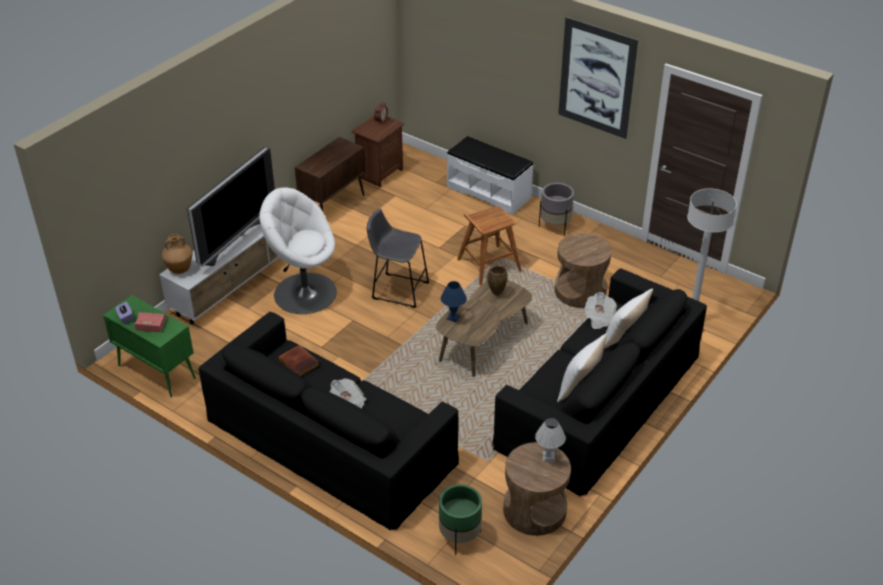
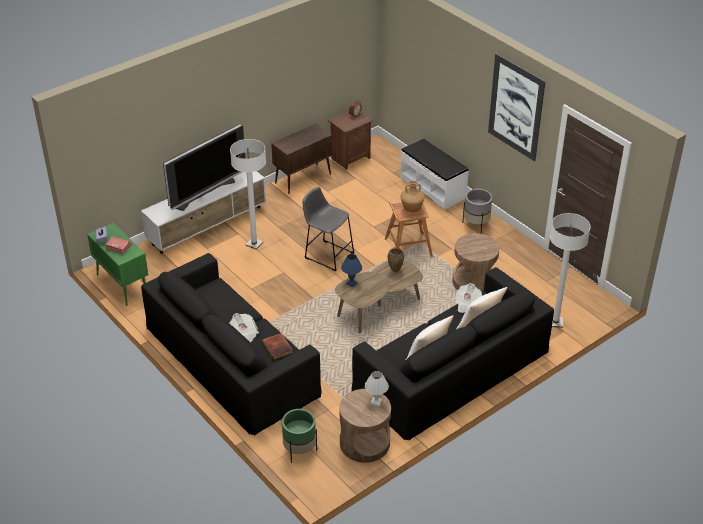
camera: 15 degrees right, 0 degrees up
(179, 270) = (157, 209): brown vase -> brown vase (411, 209)
(299, 362) = (220, 296): book -> book (278, 348)
(304, 292) = (254, 244): white armchair -> white floor lamp

